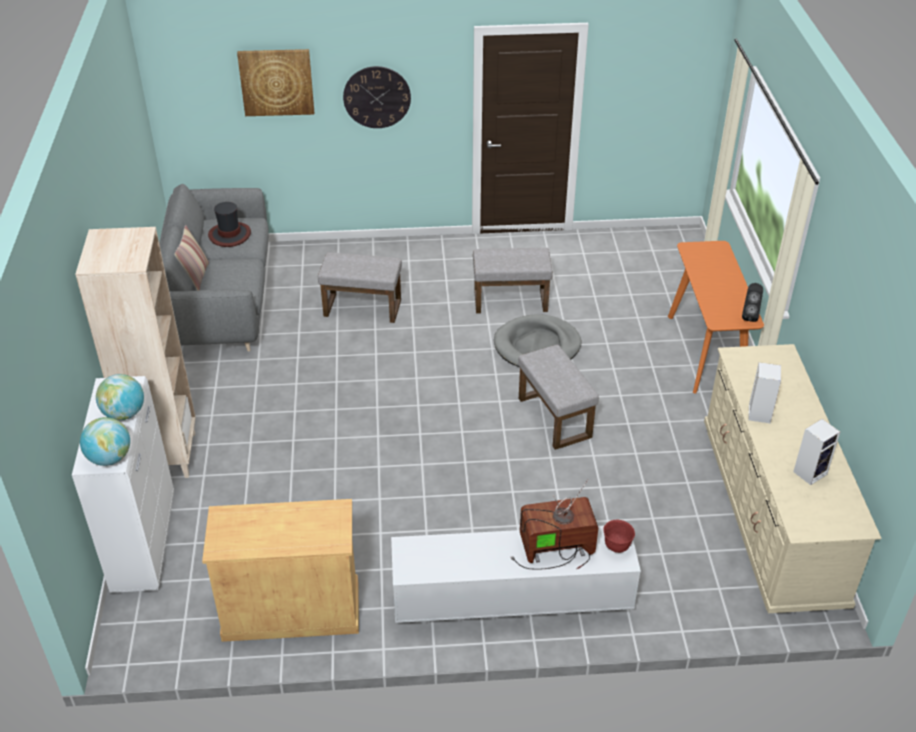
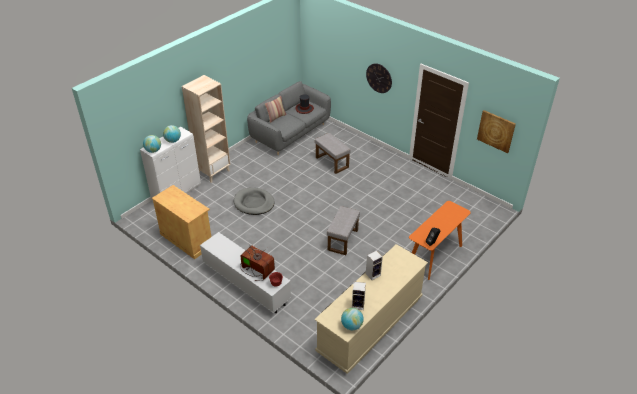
camera: 45 degrees right, 0 degrees up
(276, 82) = (344, 55): picture -> picture (496, 131)
(511, 300) = (387, 191): grey ottoman -> none
(537, 346) = (373, 212): grey dog bed -> grey dog bed (254, 203)
(849, 509) = (351, 326): none -> globe

